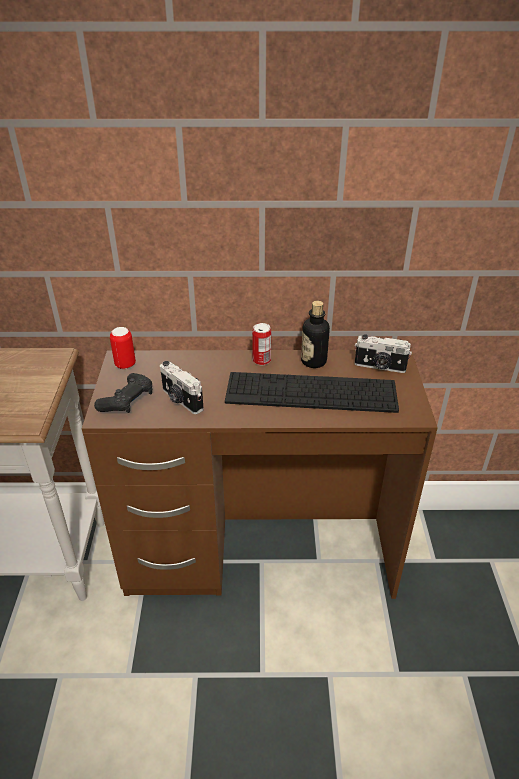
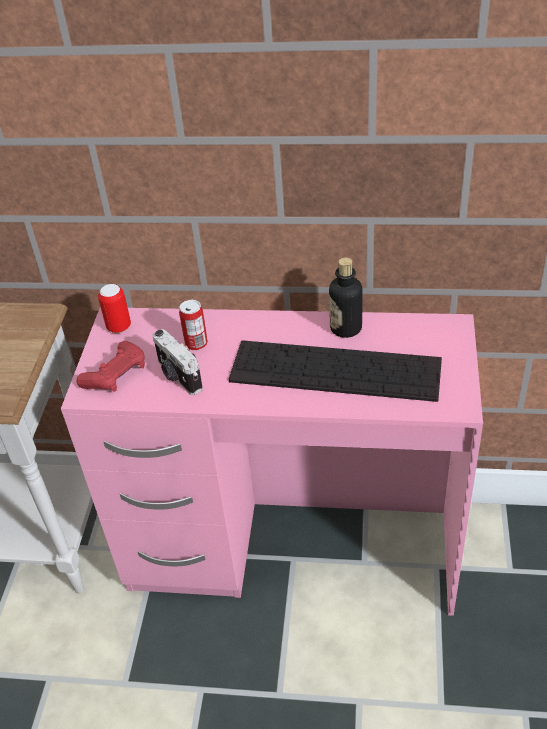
camera: 10 degrees right, 5 degrees up
(127, 401) = (116, 375): black game controller -> red game controller
(260, 555) = (292, 550): brown desk -> pink desk
(261, 360) = (282, 325): can -> can (196, 343)
(380, 367) = (427, 338): camera -> none

